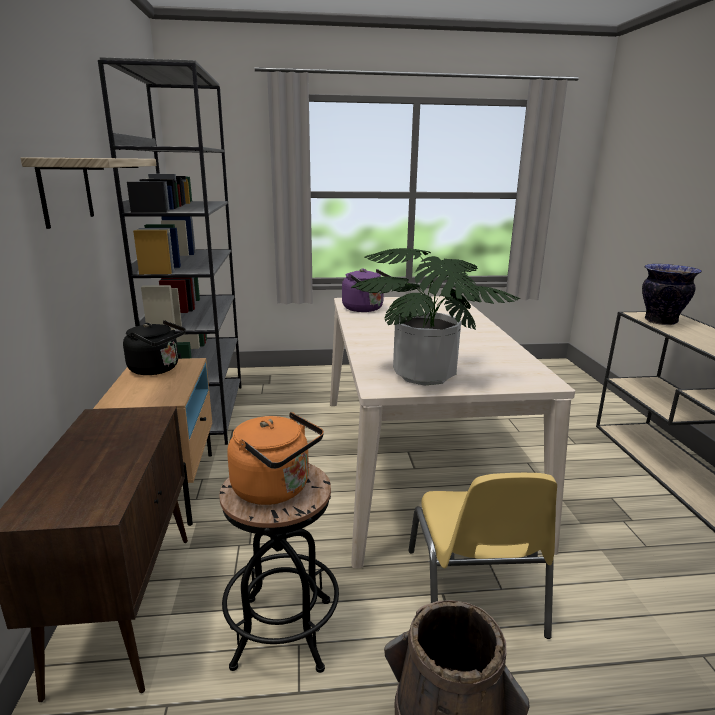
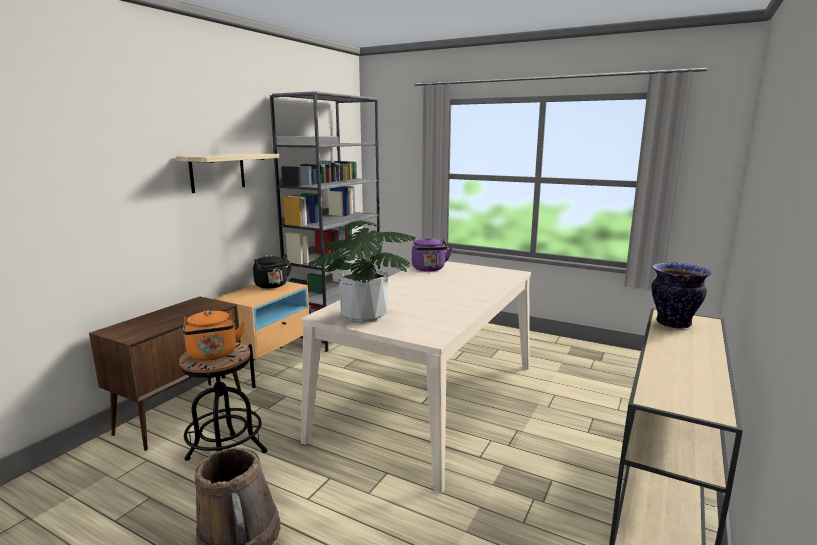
camera: 35 degrees right, 5 degrees down
(474, 593) = (348, 487): yellow chair -> none

